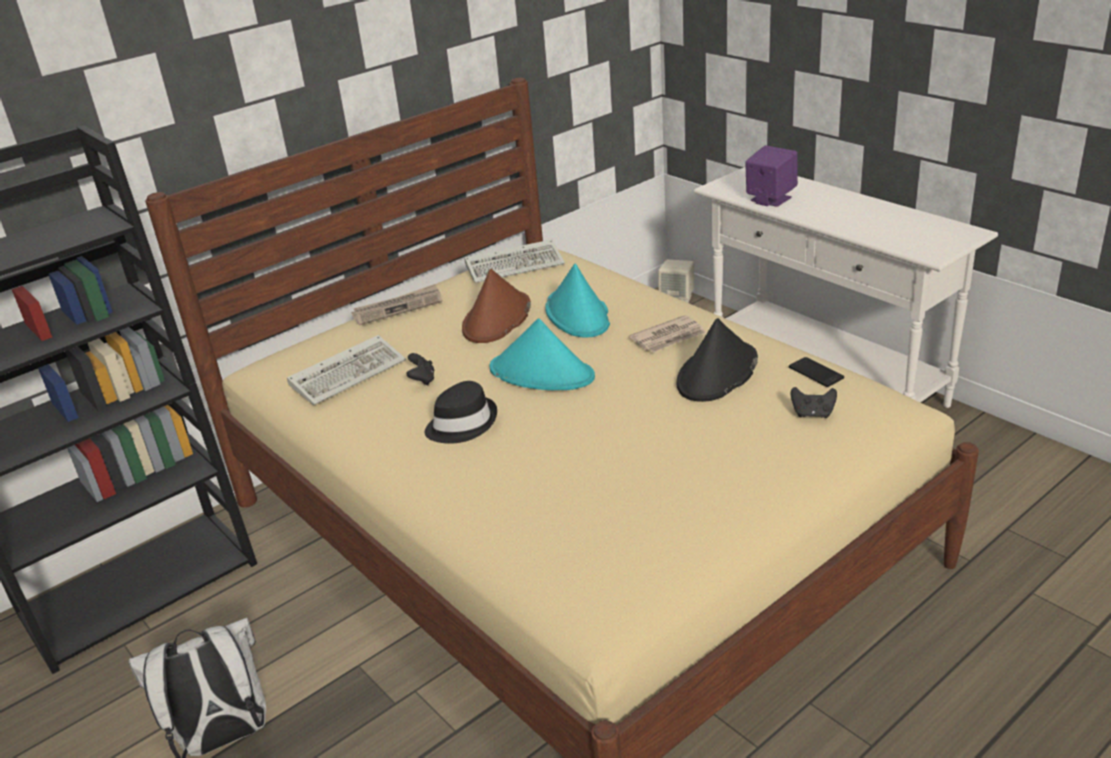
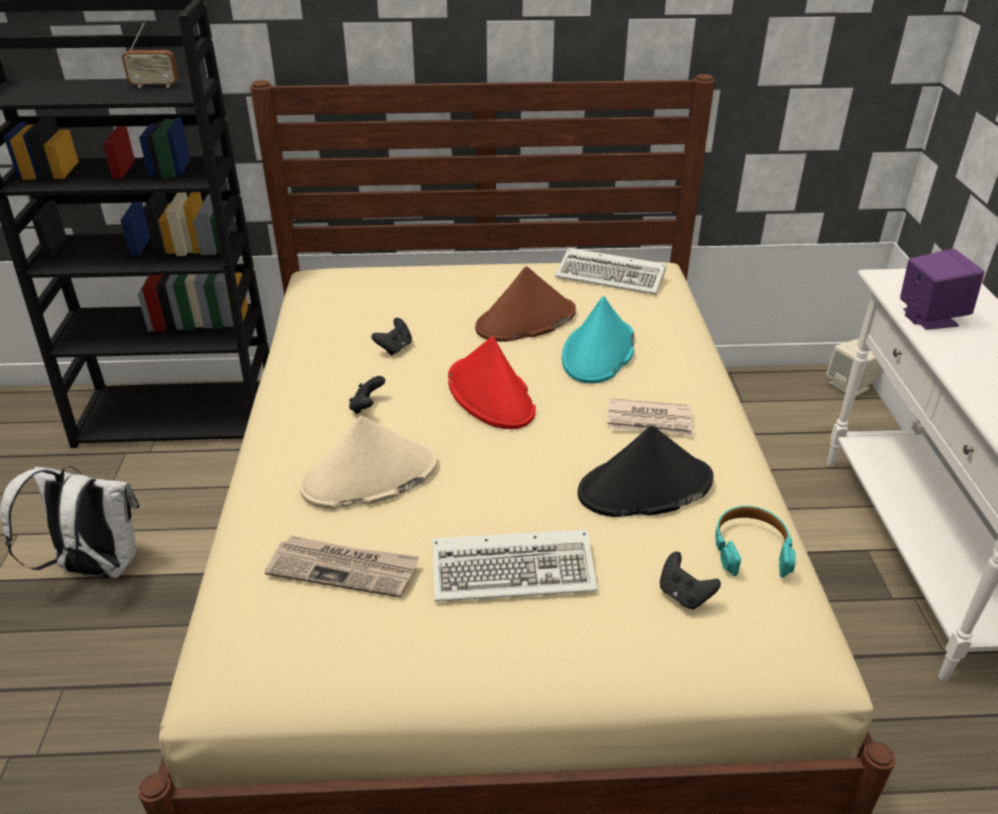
camera: 35 degrees right, 5 degrees up
(60, 229) = (154, 86): none -> radio
(349, 373) = (355, 312): keyboard -> keyboard (516, 569)
(398, 307) = (468, 271): newspaper -> newspaper (344, 569)
(461, 424) = (367, 407): black hat -> black game controller
(532, 460) = (369, 477): none -> beige hat
(542, 373) = (491, 395): turquoise hat -> red hat
(816, 372) = (751, 548): phone -> turquoise headphones

